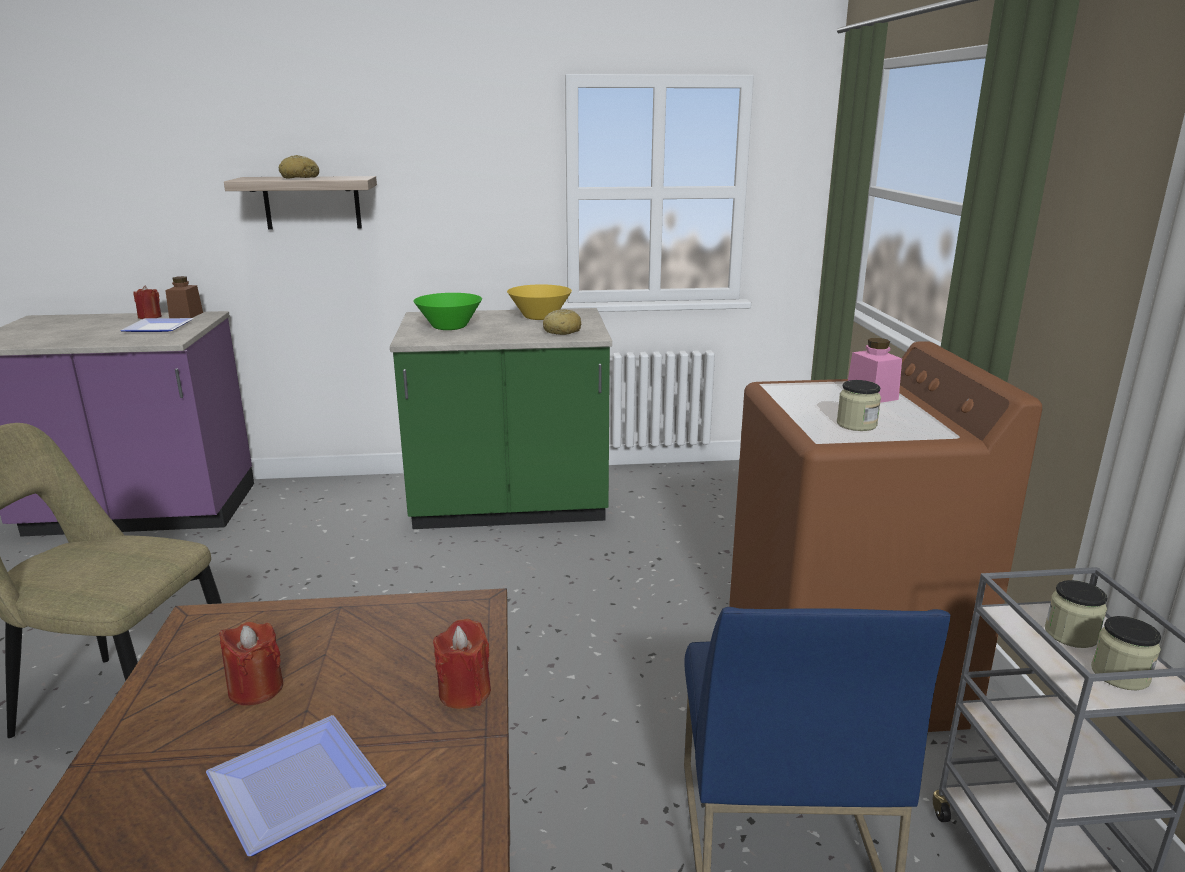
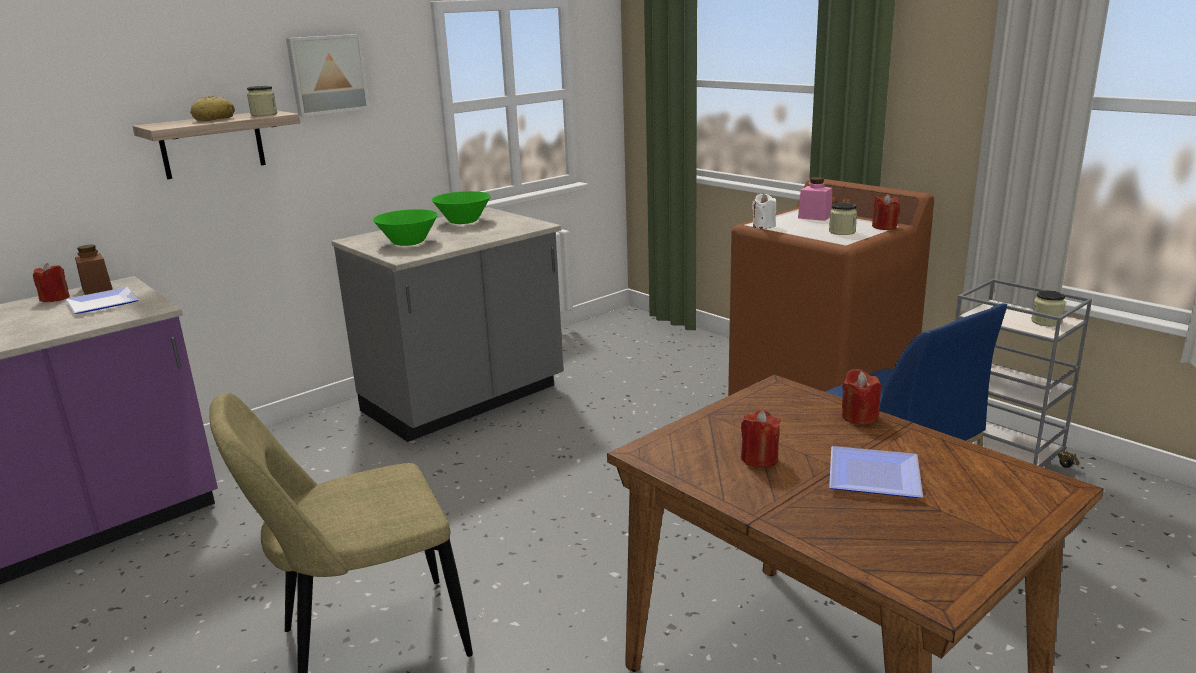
camera: 35 degrees left, 0 degrees up
(434, 145) = (327, 74): none -> picture
(509, 507) = (465, 401): green counter -> grey counter
(540, 317) = (463, 221): yellow bowl -> green bowl
(562, 331) = (509, 227): bread -> none
(777, 391) = (763, 226): none -> white candle
(933, 434) = (884, 227): none -> red candle
(1071, 634) = (1007, 314): jar -> jar (264, 114)

